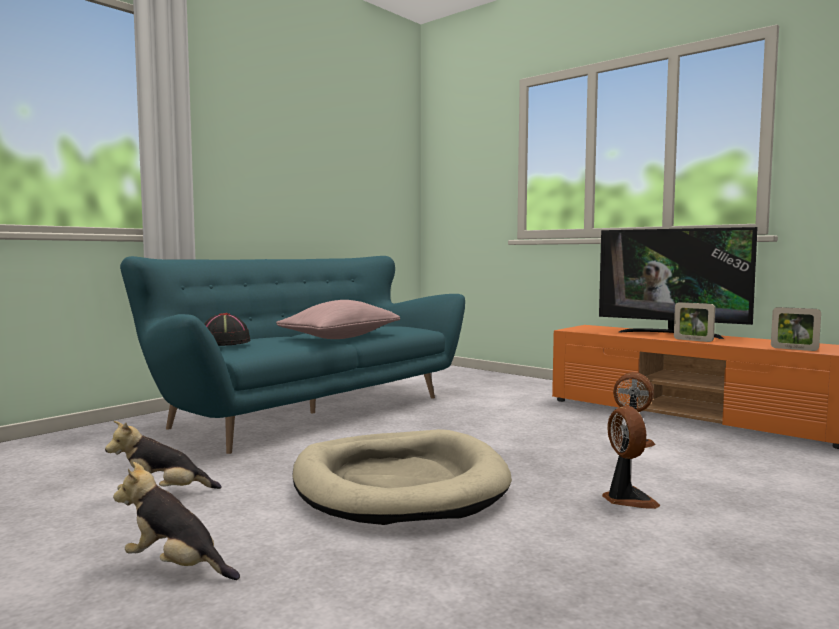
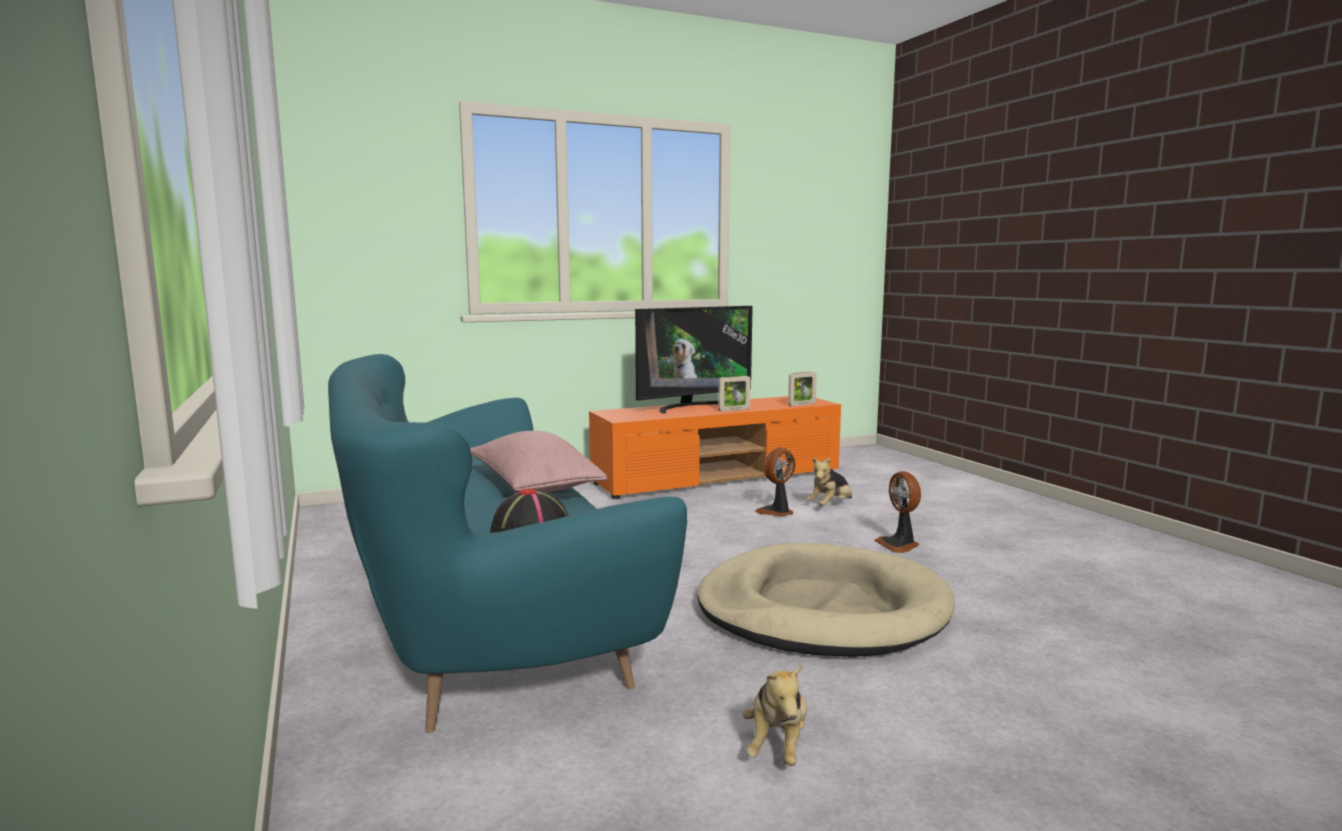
camera: 65 degrees left, 5 degrees up
(176, 567) = (1006, 744): plush toy -> plush toy (830, 506)
(627, 499) = (899, 545): fan -> fan turned 120 degrees counterclockwise

